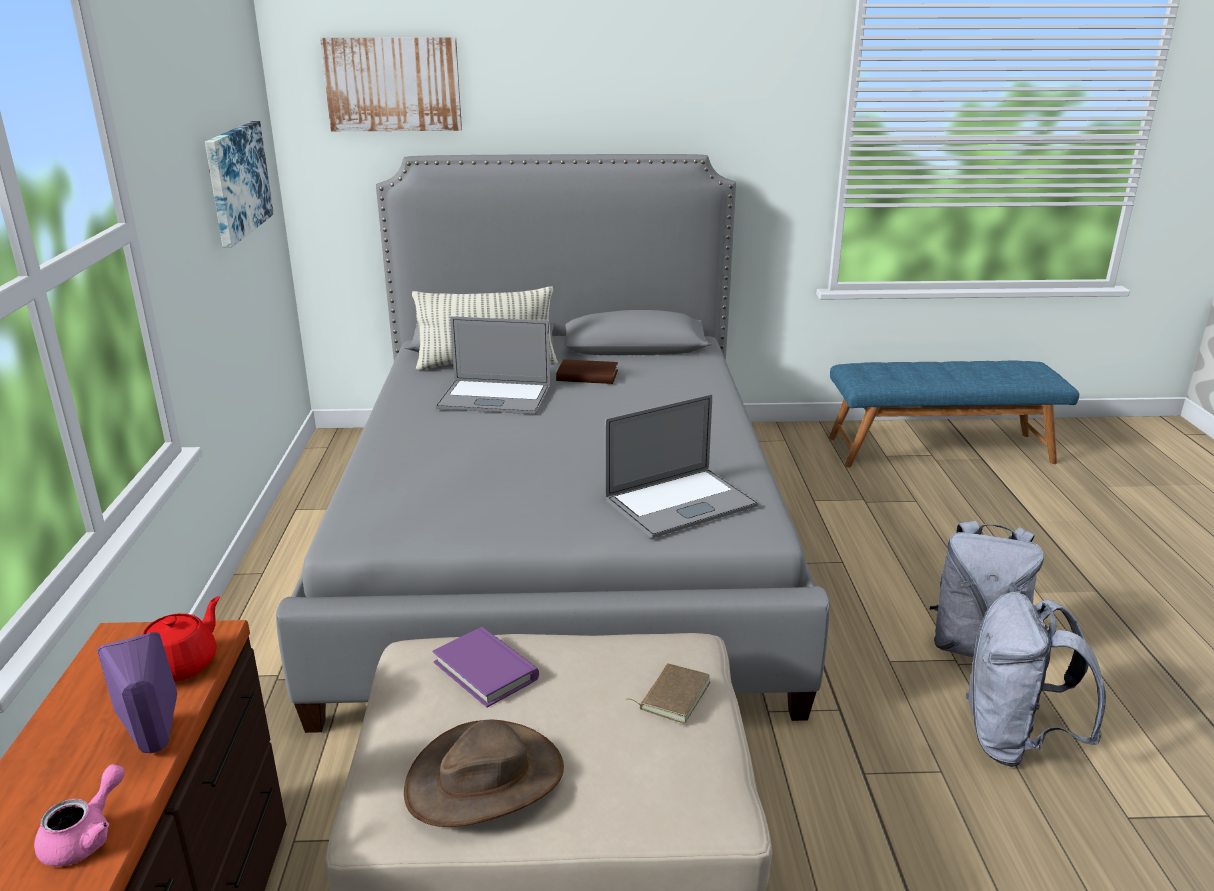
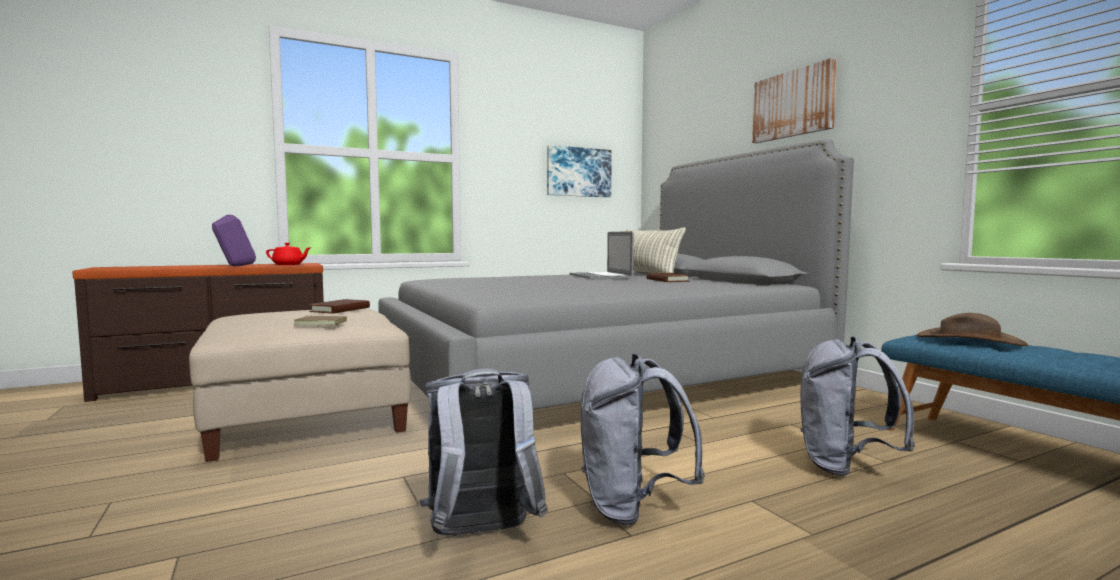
camera: 65 degrees right, 20 degrees down
(86, 836) = (188, 267): pink teapot -> none
(393, 84) = (682, 129): picture -> picture (793, 104)
(485, 670) = (340, 310): purple book -> brown book
(485, 778) = (253, 315): brown hat -> brown hat (969, 340)
(680, 503) = (508, 292): laptop -> none
(921, 521) = (844, 467): none -> grey backpack

